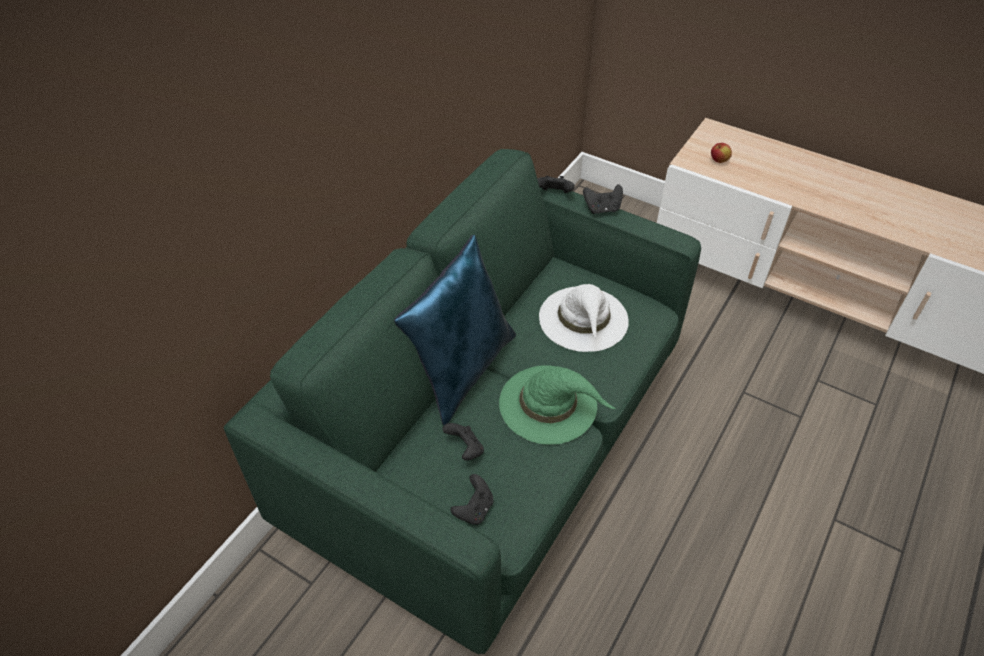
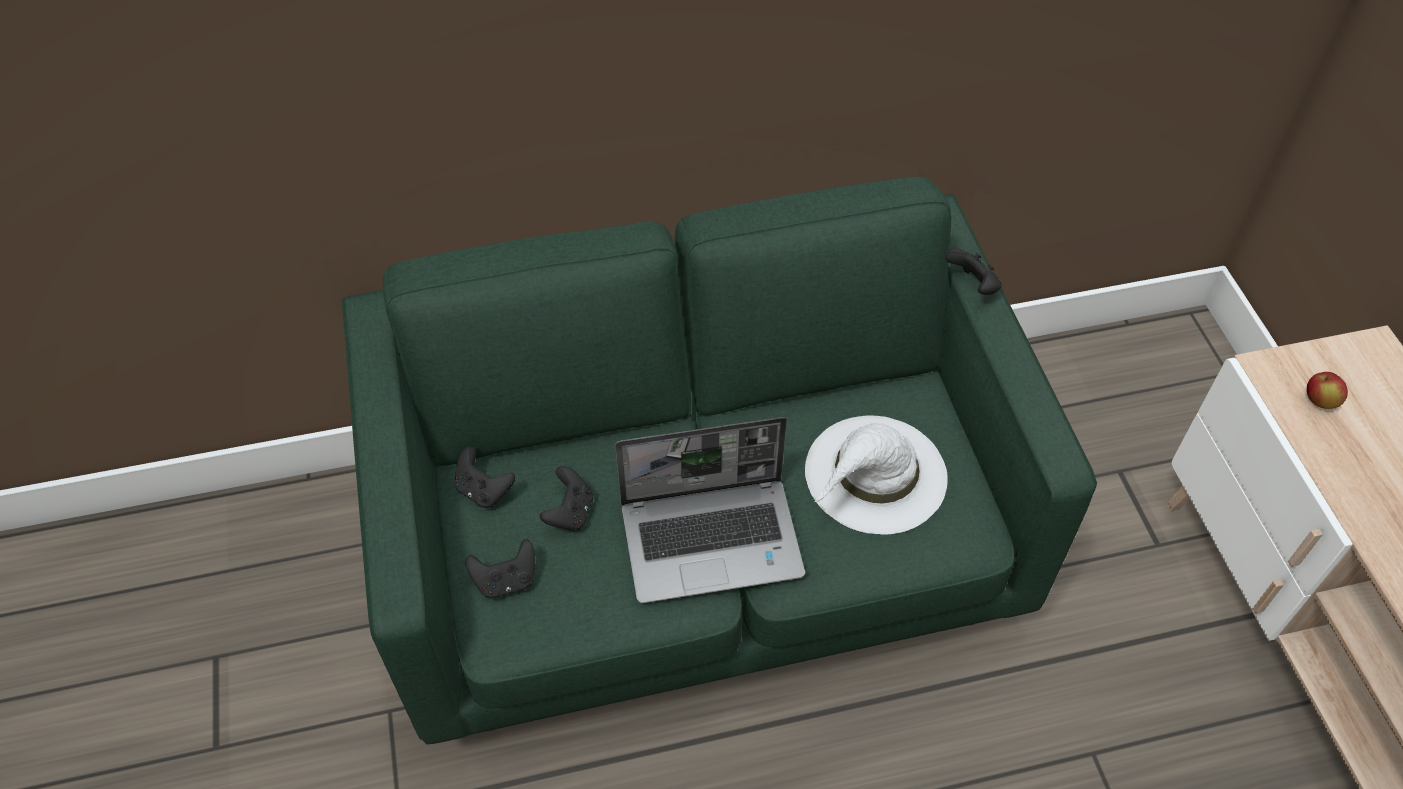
camera: 45 degrees right, 5 degrees up
(462, 369) = (668, 424): blue pillow -> none
(549, 404) = (713, 539): green hat -> laptop
(602, 209) = (1010, 347): black game controller -> black game controller (484, 490)

